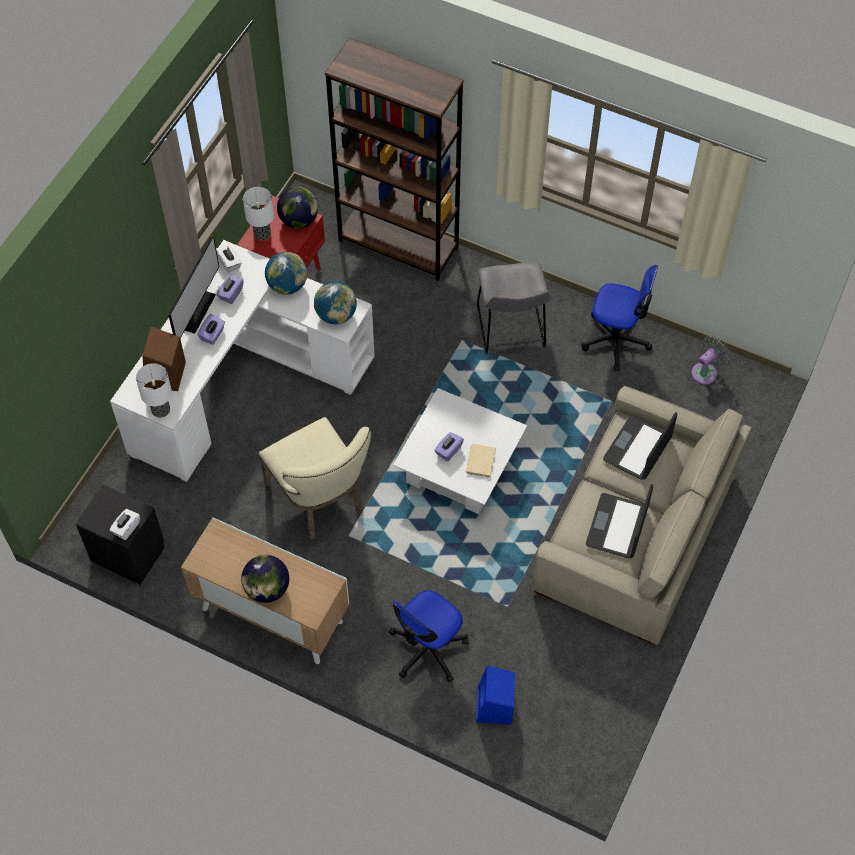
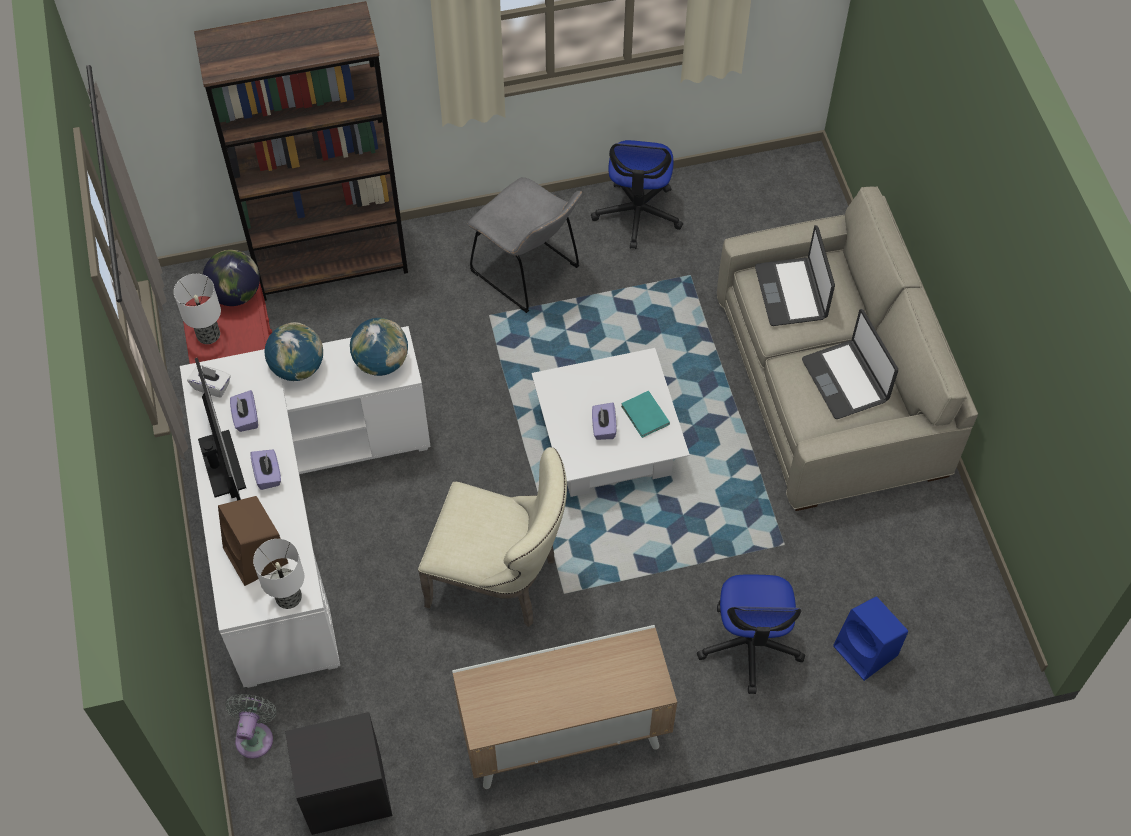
camera: 40 degrees left, 0 degrees up
(126, 528) = (360, 758): white tissue box -> none
(267, 589) = (585, 700): globe -> none
(480, 462) = (645, 416): beige book -> turquoise book
(615, 340) = (637, 214): office chair -> office chair turned 120 degrees clockwise
(706, 372) = (749, 188): grey fan -> grey fan (255, 736)

